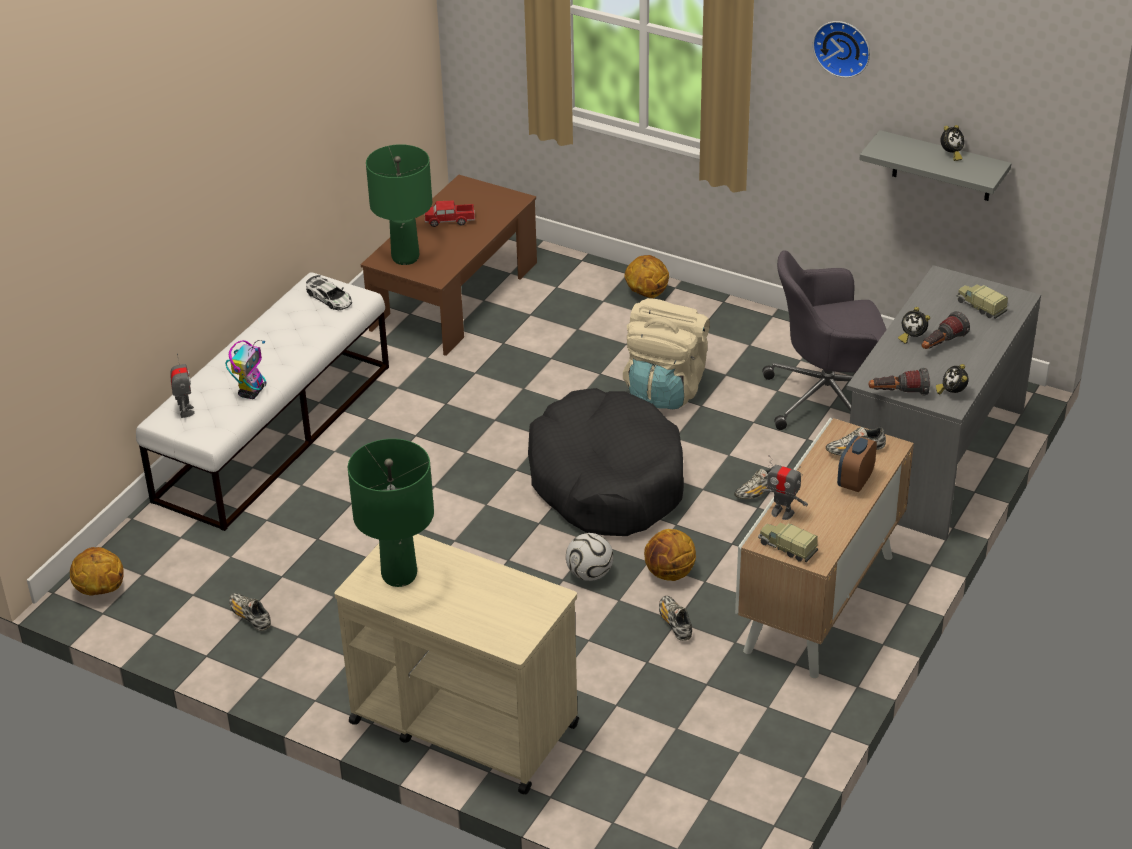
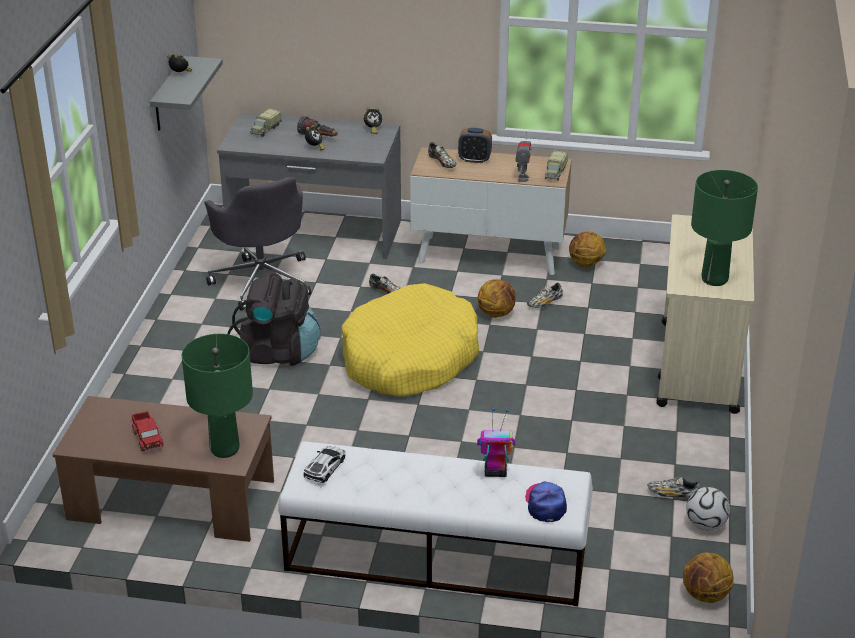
camera: 110 degrees left, 5 degrees down
(185, 411) = (545, 504): toy robot -> cap
(250, 617) = (673, 495): shoe -> shoe turned 75 degrees clockwise
(589, 574) = (518, 346): football -> football (706, 525)
(606, 481) = (409, 358): black dog bed -> yellow dog bed
(646, 293) = (138, 387): basketball -> basketball (585, 264)
(666, 389) = (278, 352): beige backpack -> black backpack
(843, 47) = (129, 53): wall clock -> none
(898, 393) = (384, 146): flashlight -> none

